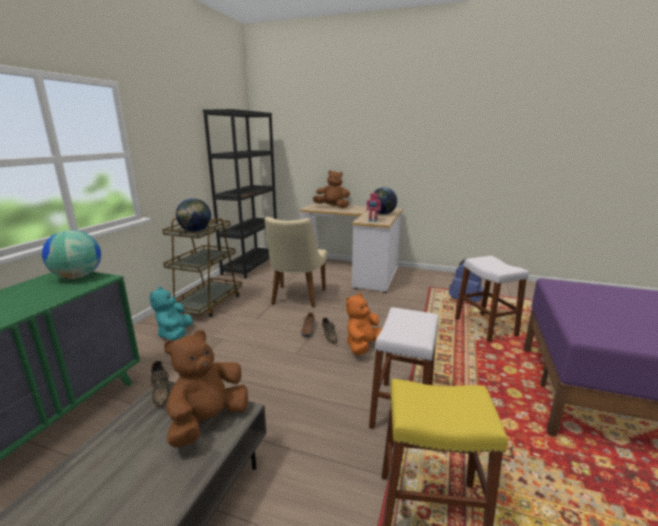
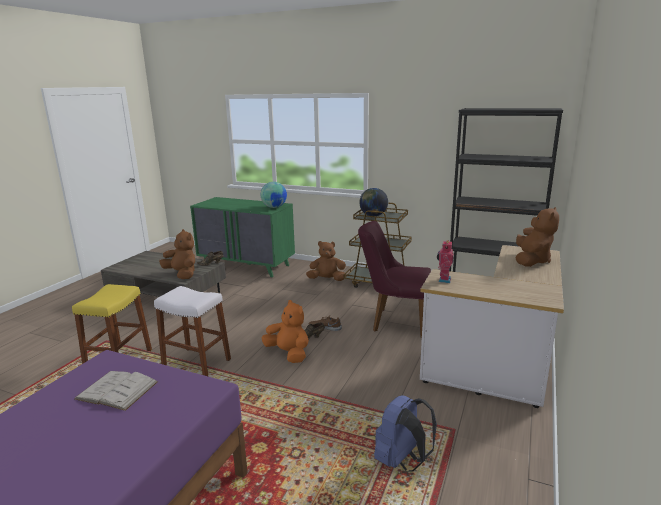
camera: 95 degrees right, 0 degrees up
(175, 335) = (327, 279): turquoise plush toy -> brown plush toy
(296, 299) = (394, 321): beige chair -> purple chair
(383, 214) = (497, 289): globe -> none
(485, 327) = (309, 454): white stool -> none
(611, 316) = (117, 390): none -> white book

